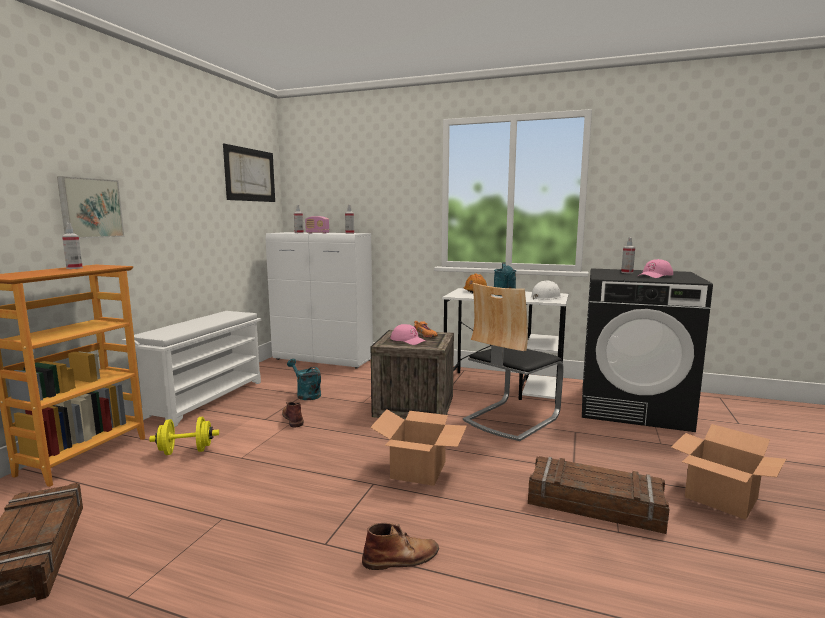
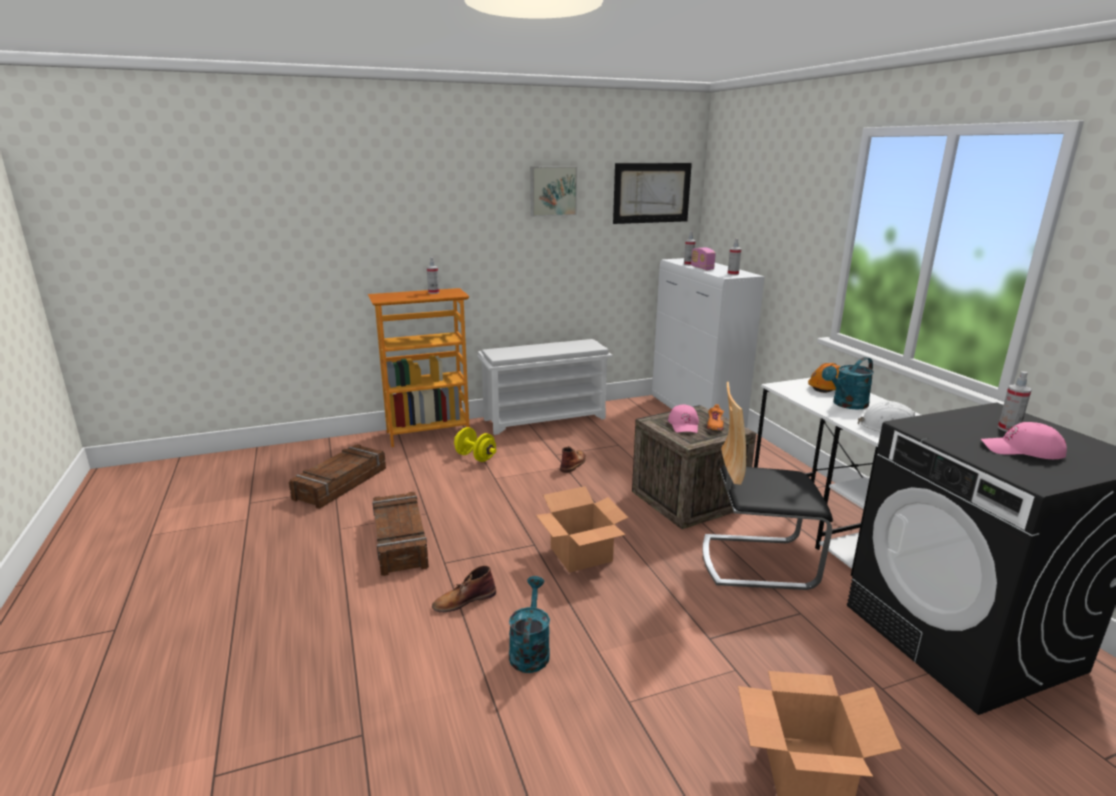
camera: 50 degrees right, 10 degrees up
(90, 208) = (461, 241): picture -> picture (552, 191)
(306, 394) = (619, 445): turquoise watering can -> turquoise watering can (530, 650)
(402, 558) = (463, 600): brown boot -> brown boot turned 120 degrees clockwise
(594, 504) = (658, 673): crate -> crate (401, 541)

